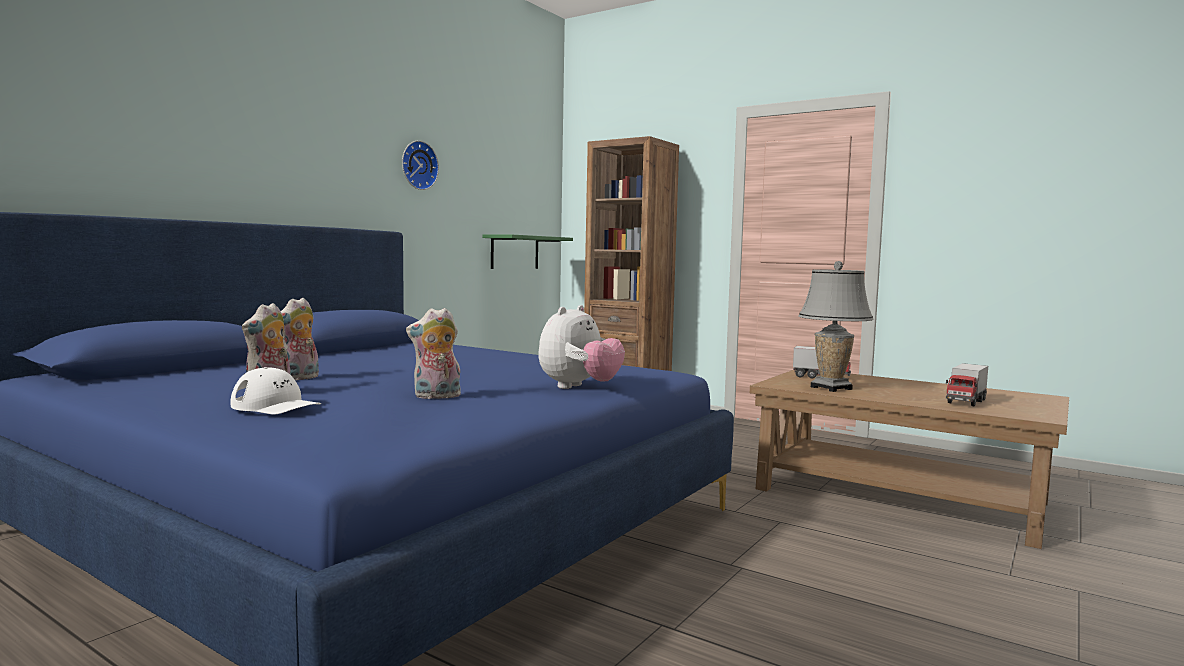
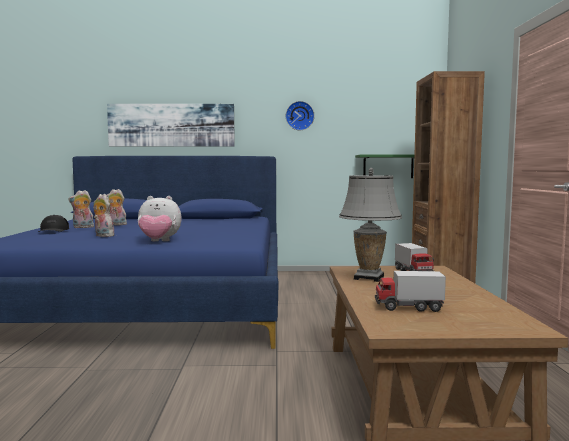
camera: 55 degrees right, 0 degrees up
(202, 154) = (171, 125): none -> picture
(276, 406) = (53, 230): white cap -> black cap

